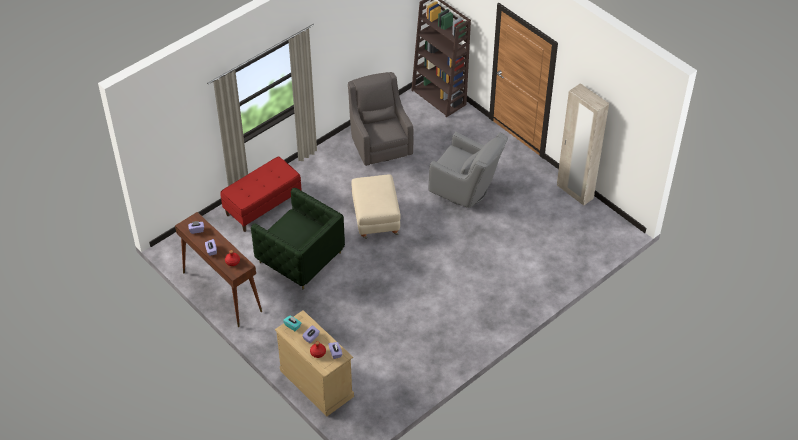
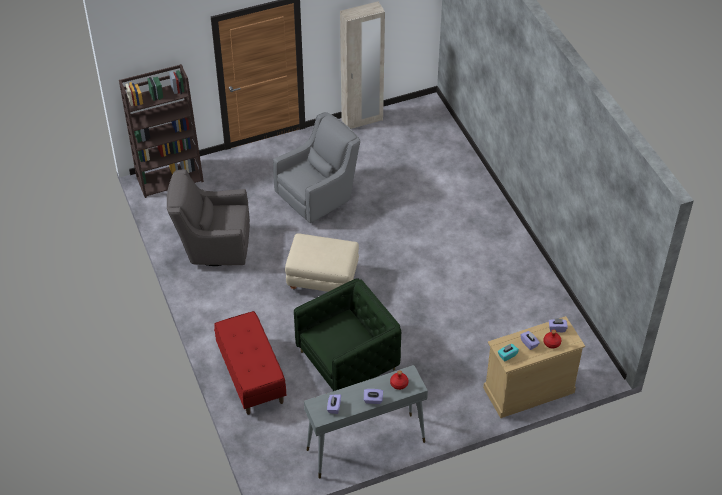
camera: 70 degrees left, 0 degrees up
(221, 291) = (365, 446): brown console table -> grey console table

